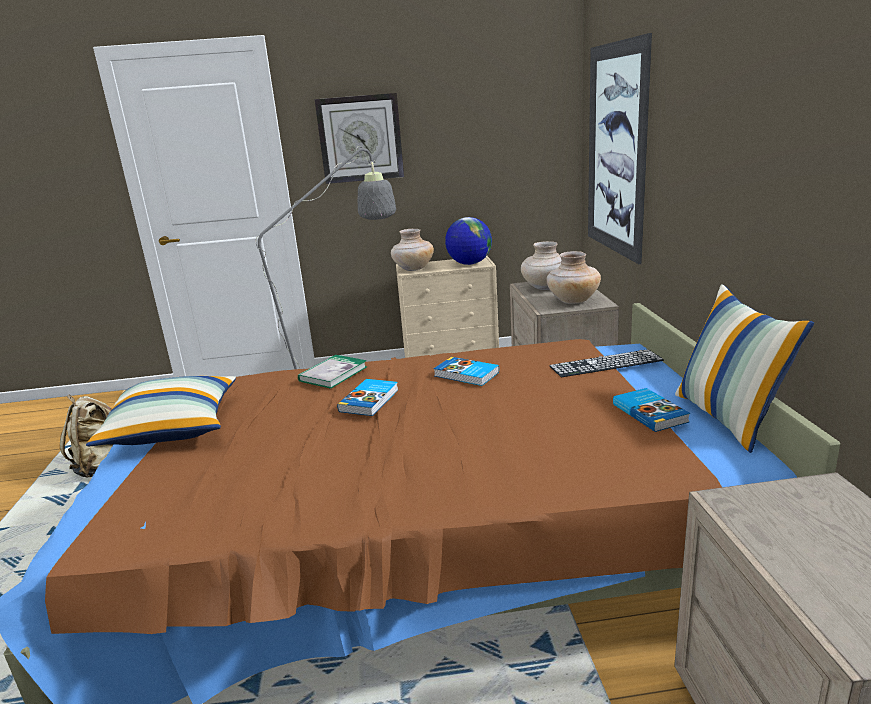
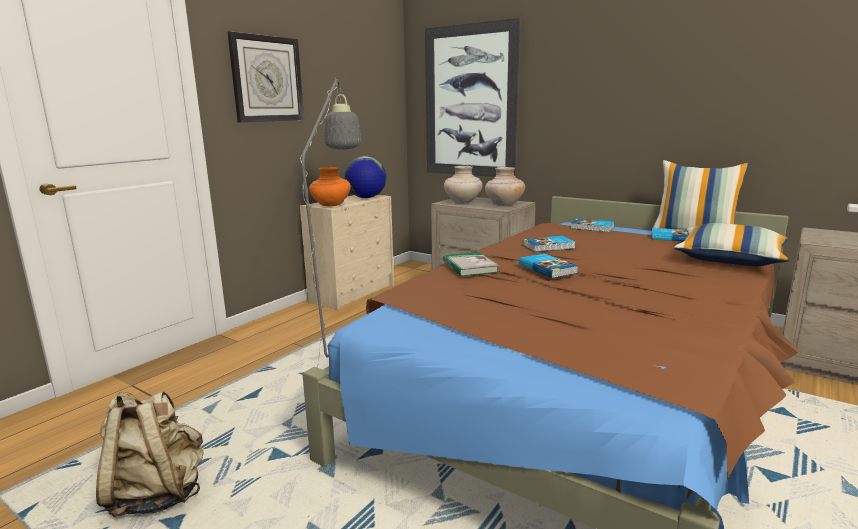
camera: 50 degrees left, 5 degrees down
(173, 428) = (461, 328): pillow -> pillow (730, 260)
(413, 269) = (330, 205): beige vase -> orange vase
(606, 363) = (592, 228): keyboard -> book

